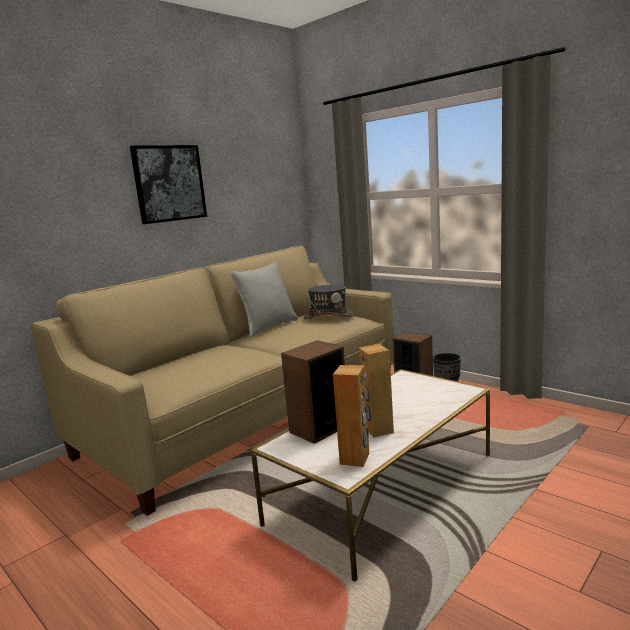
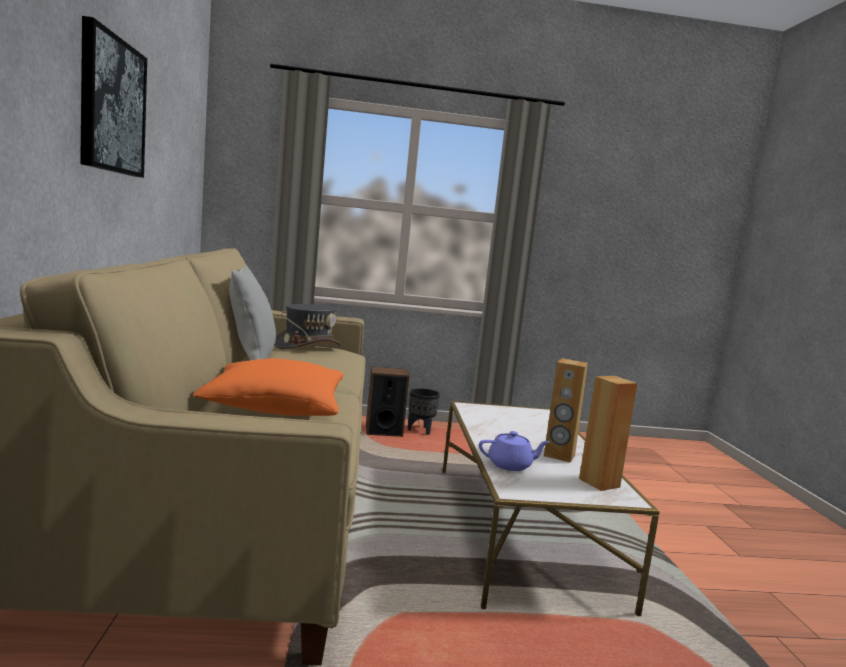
camera: 50 degrees left, 5 degrees down
(198, 364) = (275, 408): none -> orange pillow
(318, 429) = (511, 465): speaker -> purple teapot

